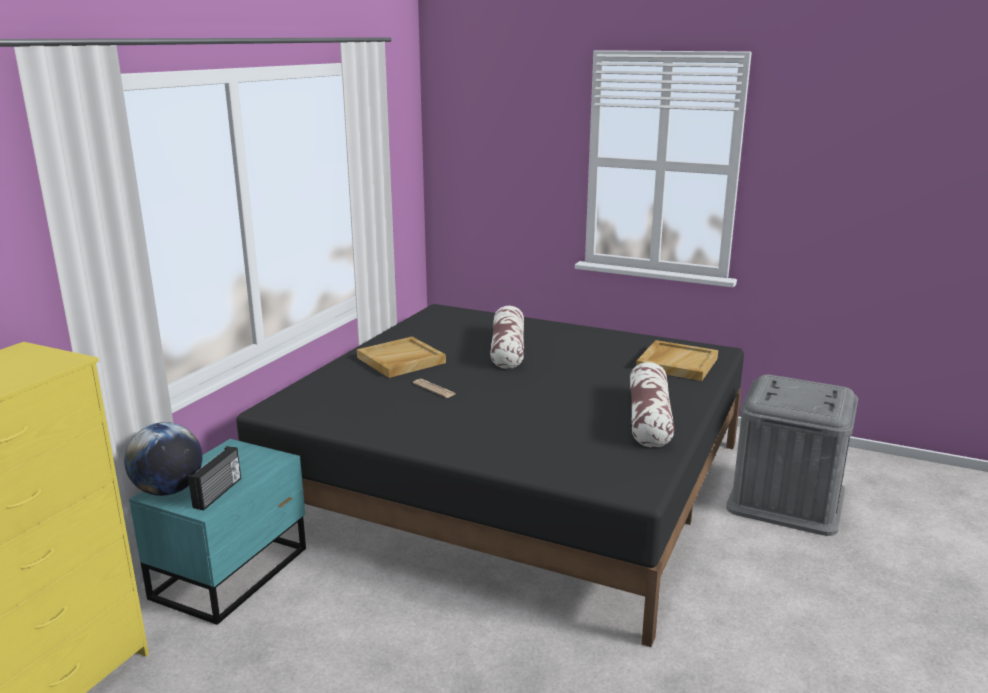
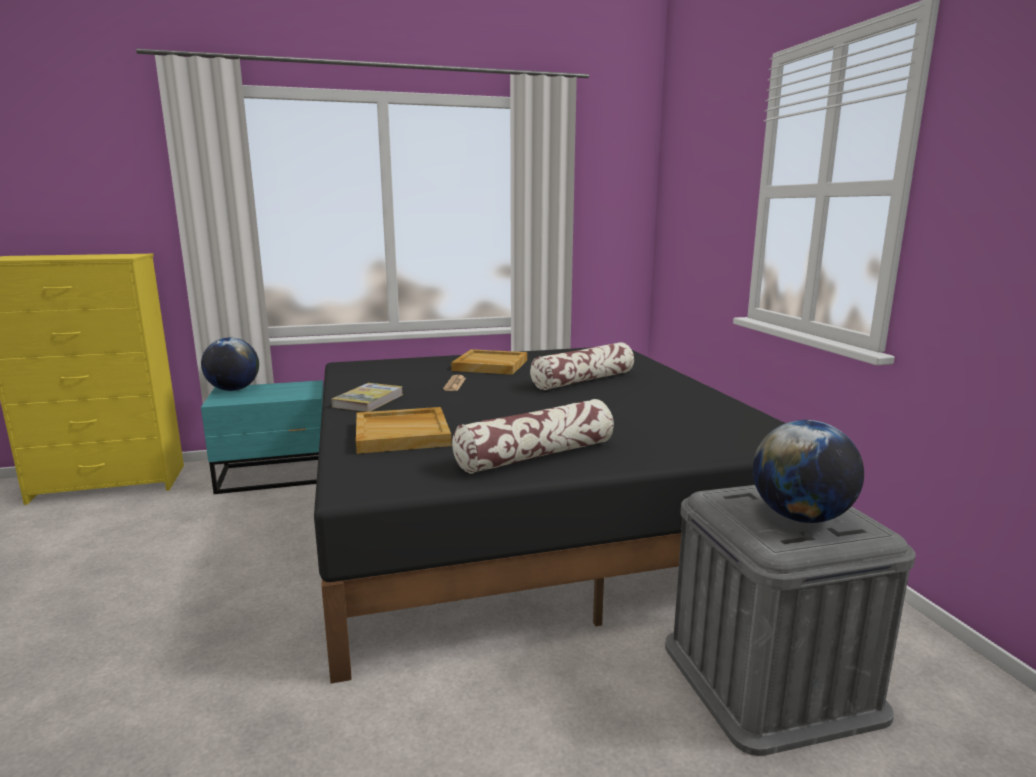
camera: 50 degrees right, 5 degrees down
(219, 493) = (242, 399): radio -> none
(423, 432) = (368, 400): none -> book
(676, 363) = (708, 434): beige tray -> beige tray (403, 434)
(809, 395) = (800, 517): none -> globe

